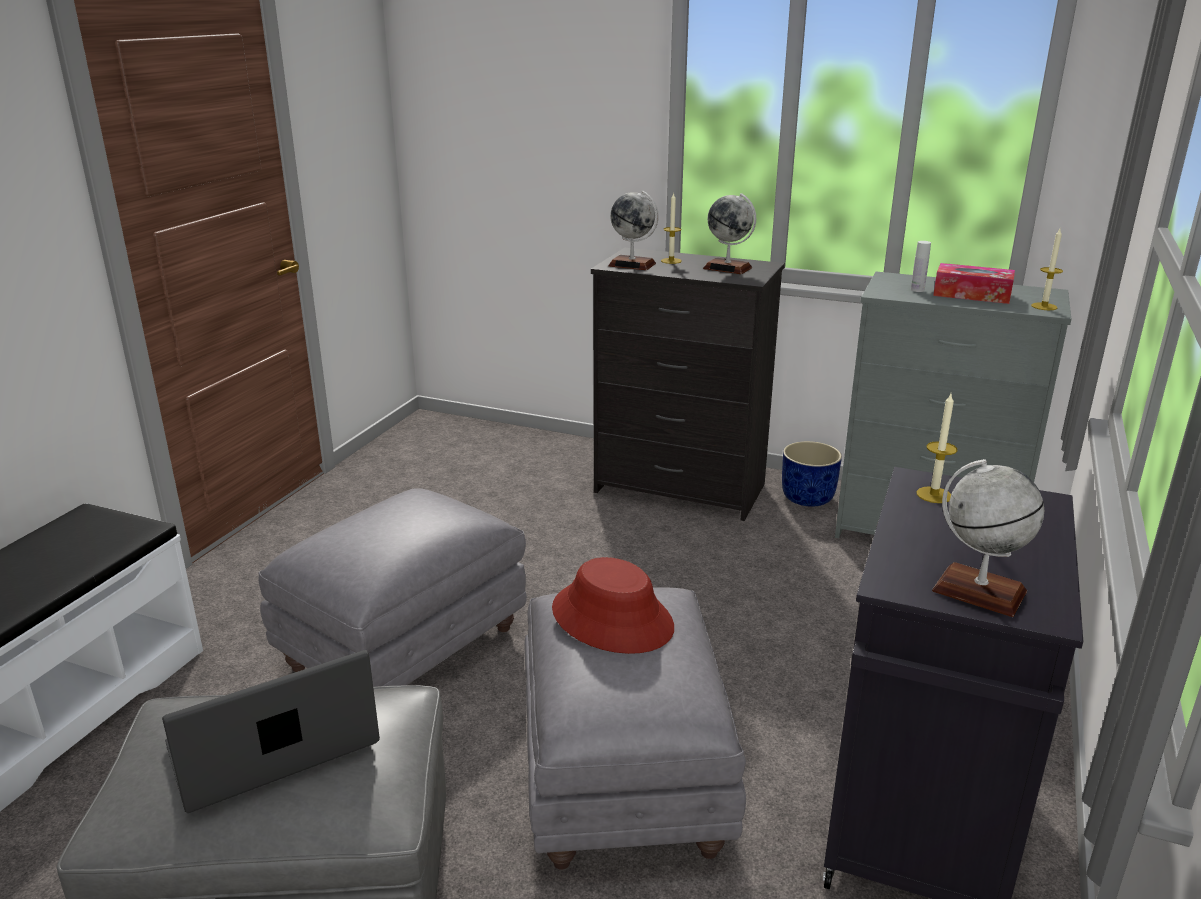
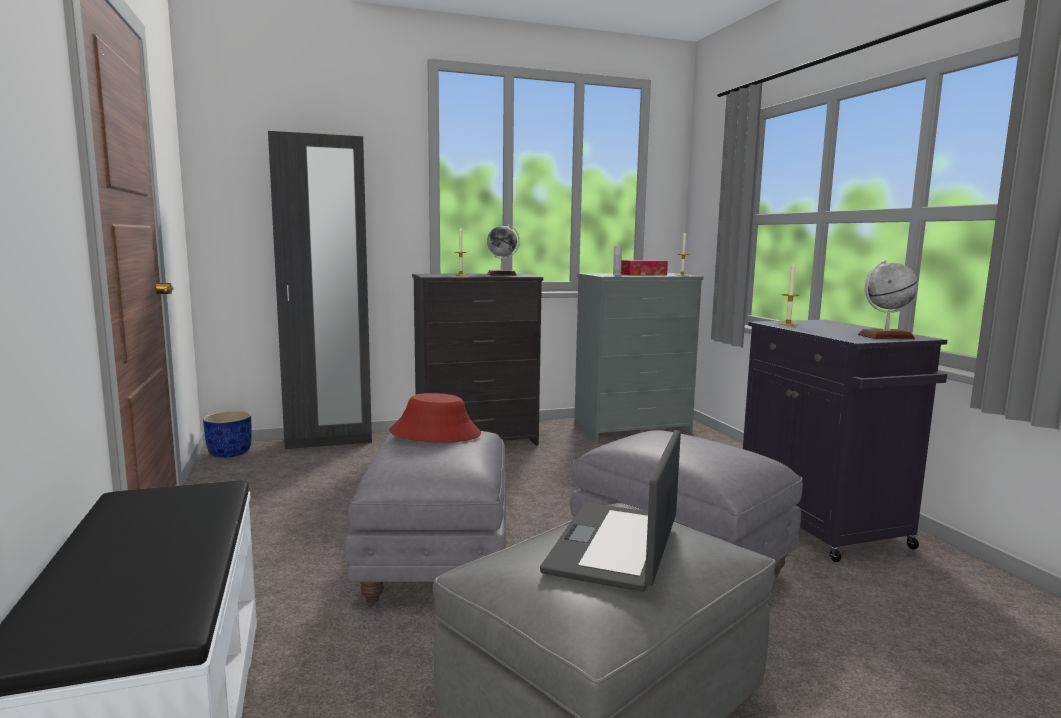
camera: 40 degrees left, 15 degrees down
(528, 438) = (328, 441): none -> black wardrobe
(613, 618) = (661, 441): red hat -> red hat (435, 433)
(632, 265) = (443, 275): globe -> none
(808, 498) = (554, 429): blue planter -> blue planter (230, 453)

